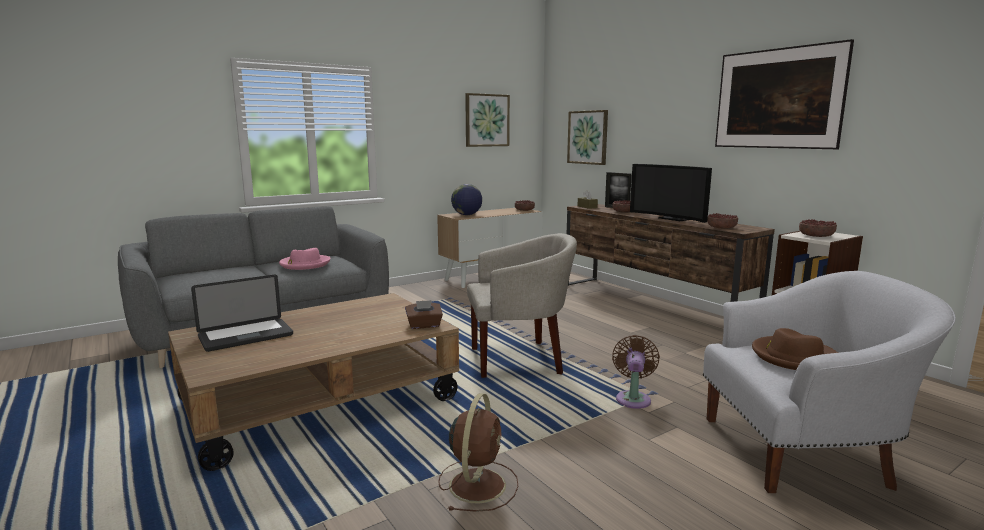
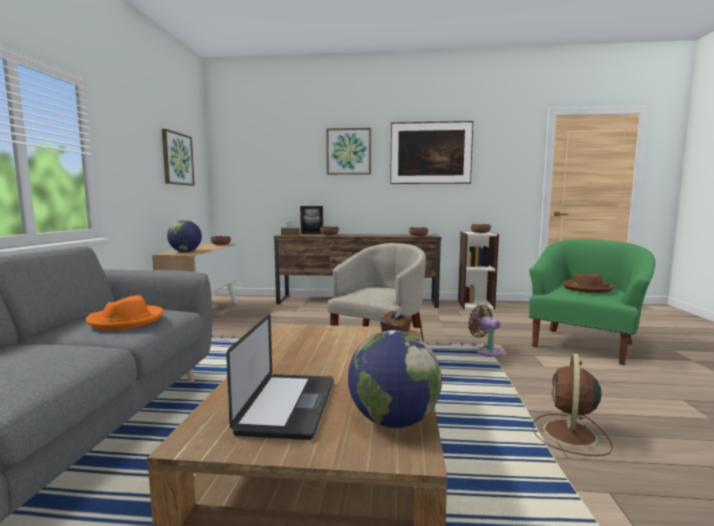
camera: 50 degrees left, 5 degrees down
(248, 362) = (393, 421): none -> globe
(304, 264) = (125, 320): pink hat -> orange hat
(478, 484) = (570, 435): brown fan -> brown fan turned 120 degrees counterclockwise
(588, 137) = (268, 179): picture -> picture (349, 151)
(673, 219) = (373, 235): television -> none
(801, 452) = (584, 344): white armchair -> green armchair

